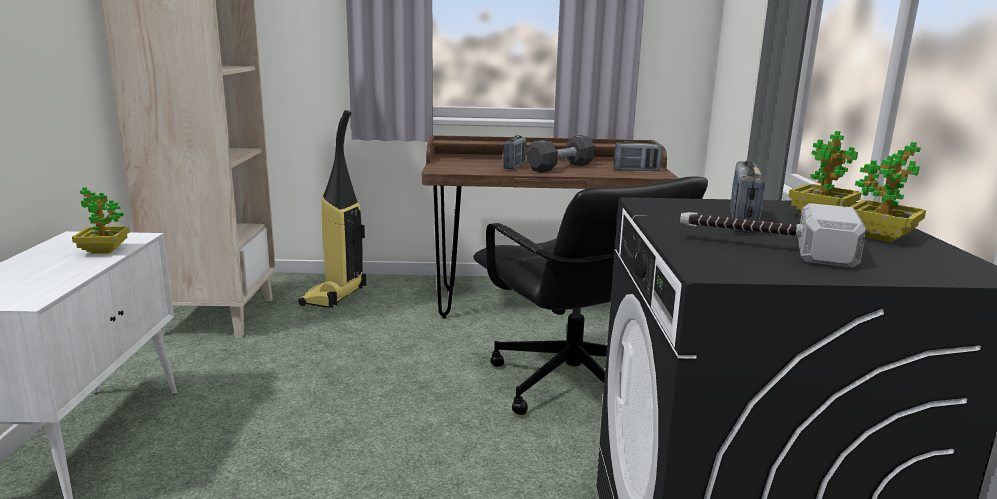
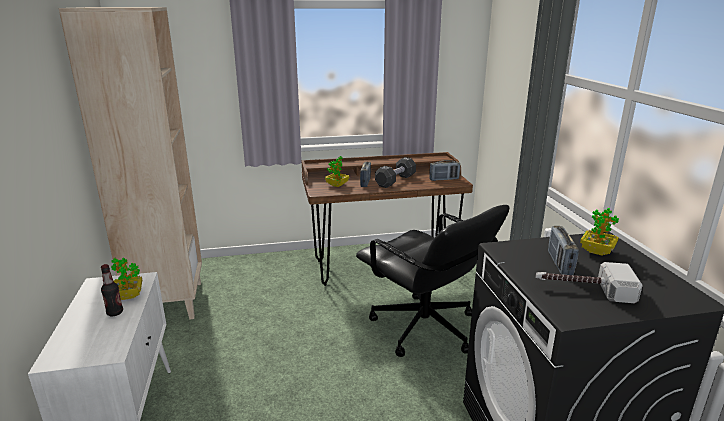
camera: 10 degrees left, 5 degrees up
(71, 264) = (115, 313): none -> bottle
(335, 296) = (244, 275): vacuum cleaner -> none
(880, 237) = (635, 269): potted plant -> potted plant (337, 185)

